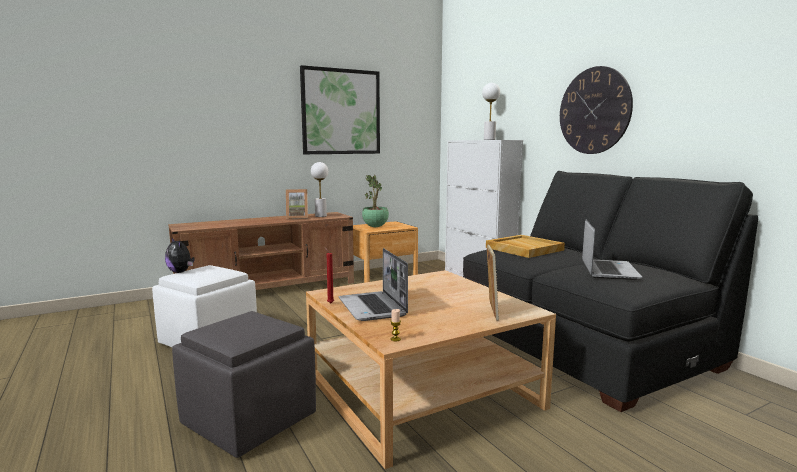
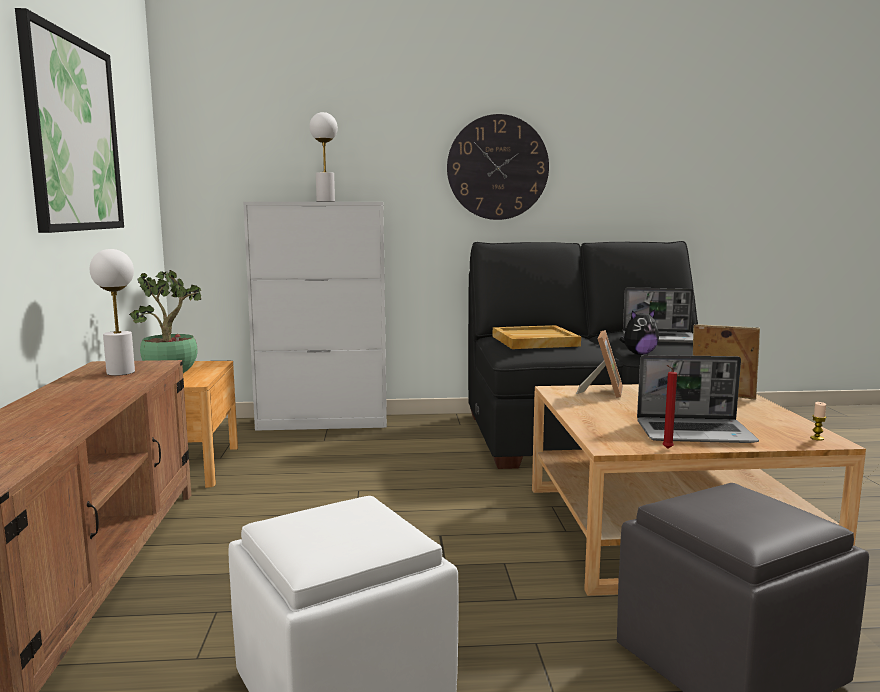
camera: 65 degrees left, 0 degrees up
(181, 272) = (301, 552): plush toy -> plush toy (639, 354)
(297, 218) = (99, 386): picture frame -> picture frame (603, 391)
(608, 270) = (660, 338): laptop -> laptop turned 150 degrees clockwise

